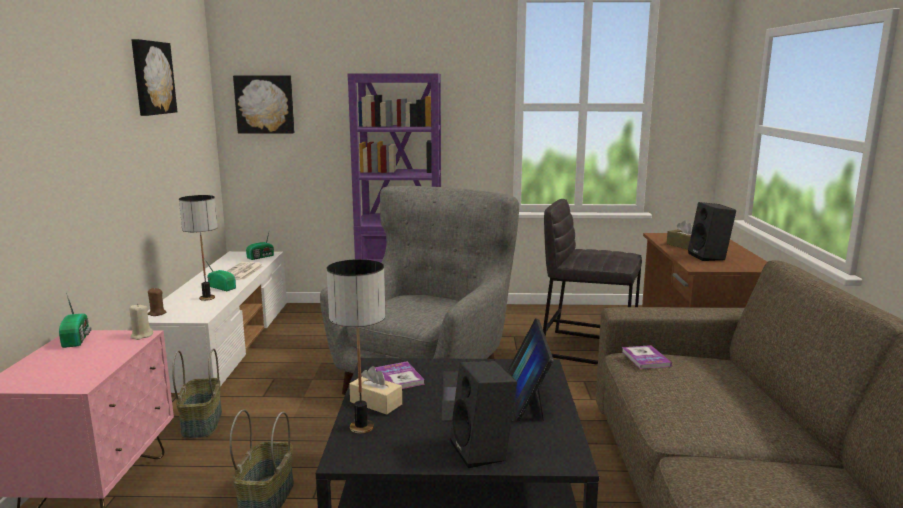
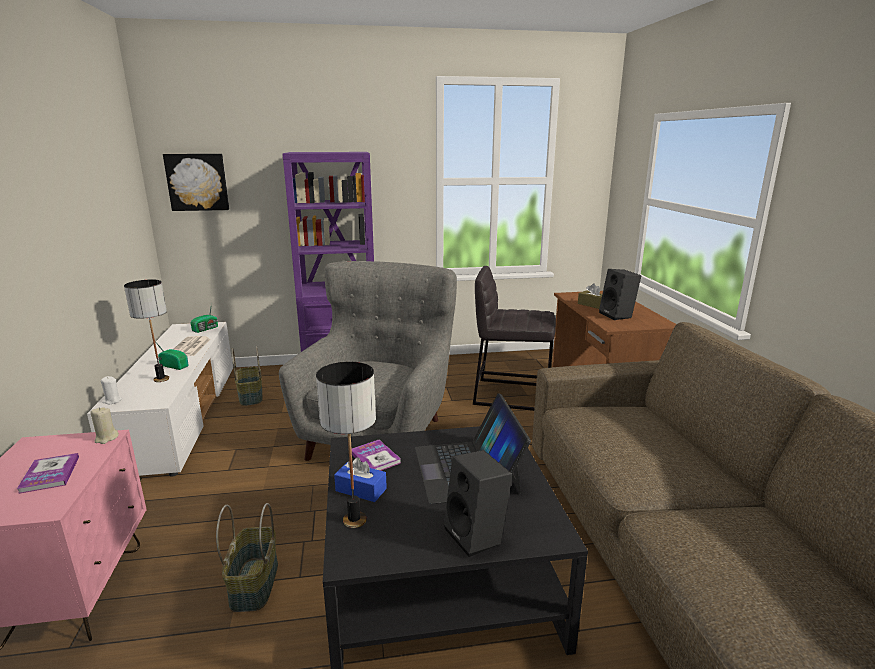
camera: 10 degrees left, 5 degrees up
(77, 339) = (35, 448): radio -> none
(152, 78) = (81, 161): picture -> none
(157, 313) = (112, 401): brown candle -> white candle
(201, 423) = (172, 506): basket -> basket (250, 396)
(376, 403) = (361, 490): beige tissue box -> blue tissue box
(645, 358) = (583, 414): book -> book (50, 474)

